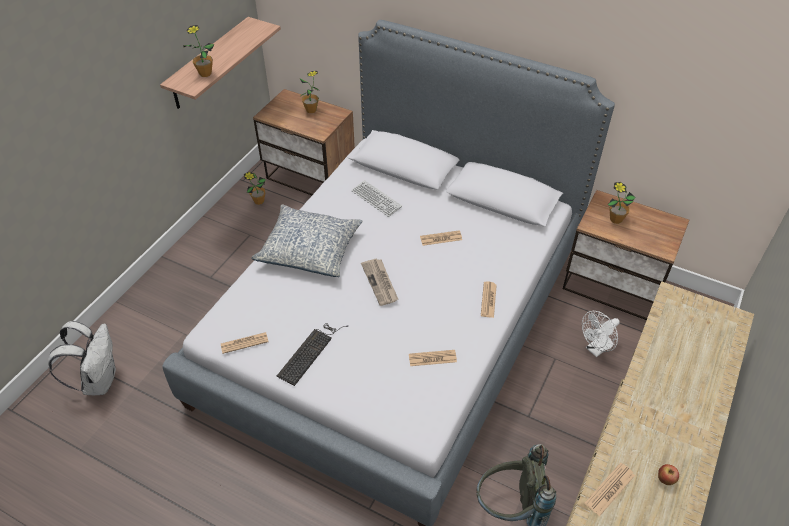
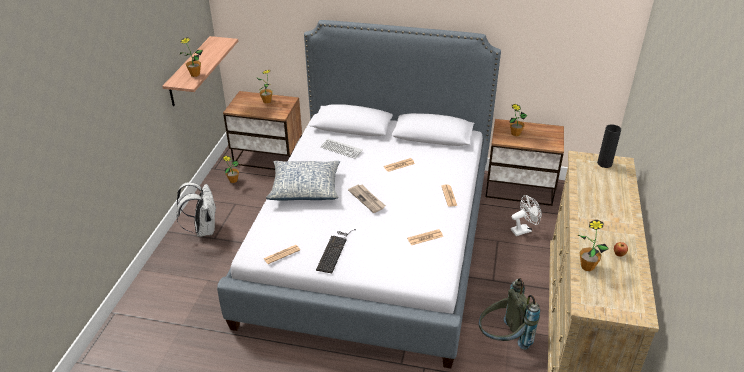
camera: 15 degrees left, 10 degrees down
(99, 380) = (149, 326): white backpack -> white backpack (203, 229)
(596, 349) = (523, 229): white fan -> white fan turned 150 degrees counterclockwise
(609, 489) = (587, 266): newspaper -> potted plant
(706, 315) = (604, 163): none -> black vase

